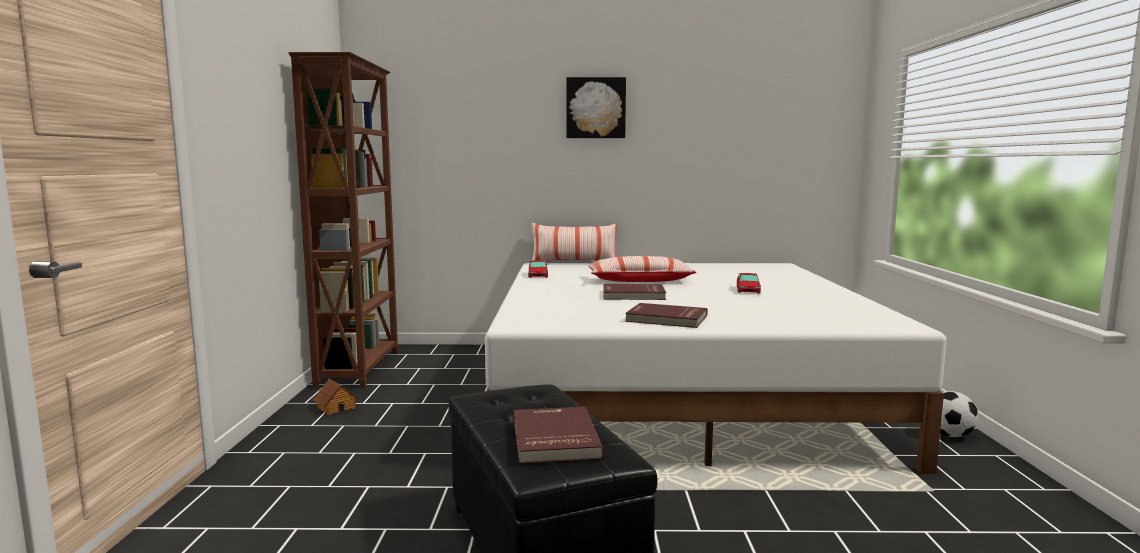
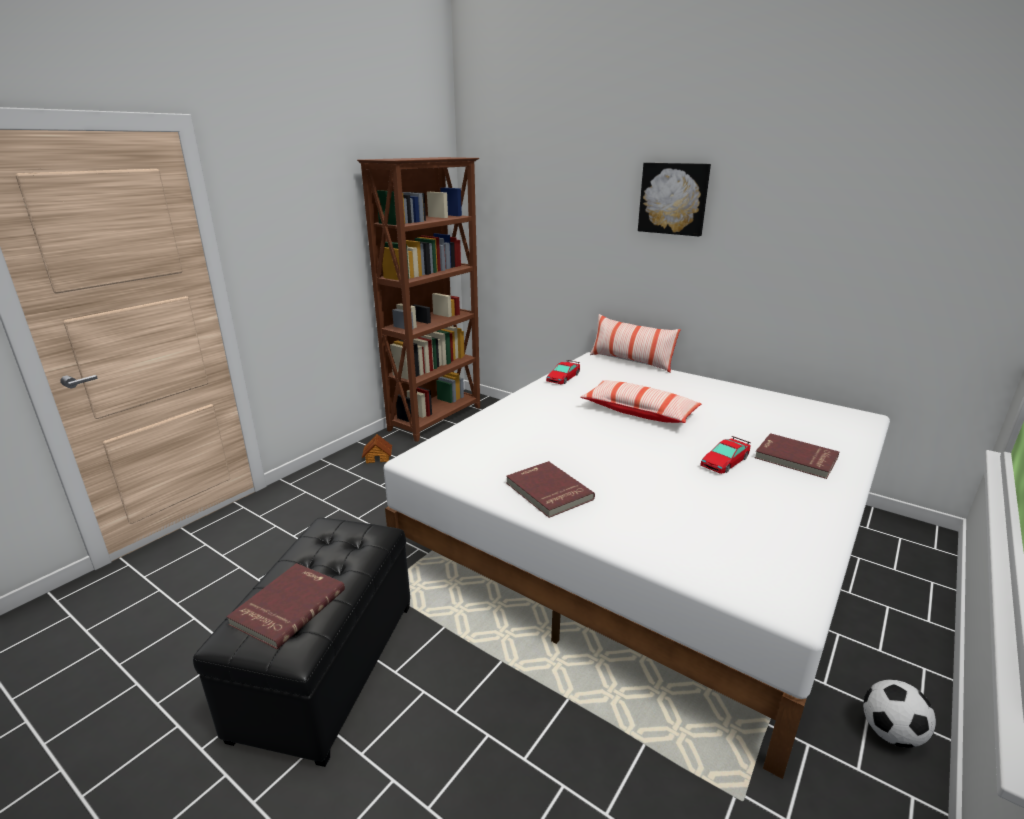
camera: 35 degrees right, 15 degrees up
(633, 295) = (589, 438): red book -> red book (795, 458)

